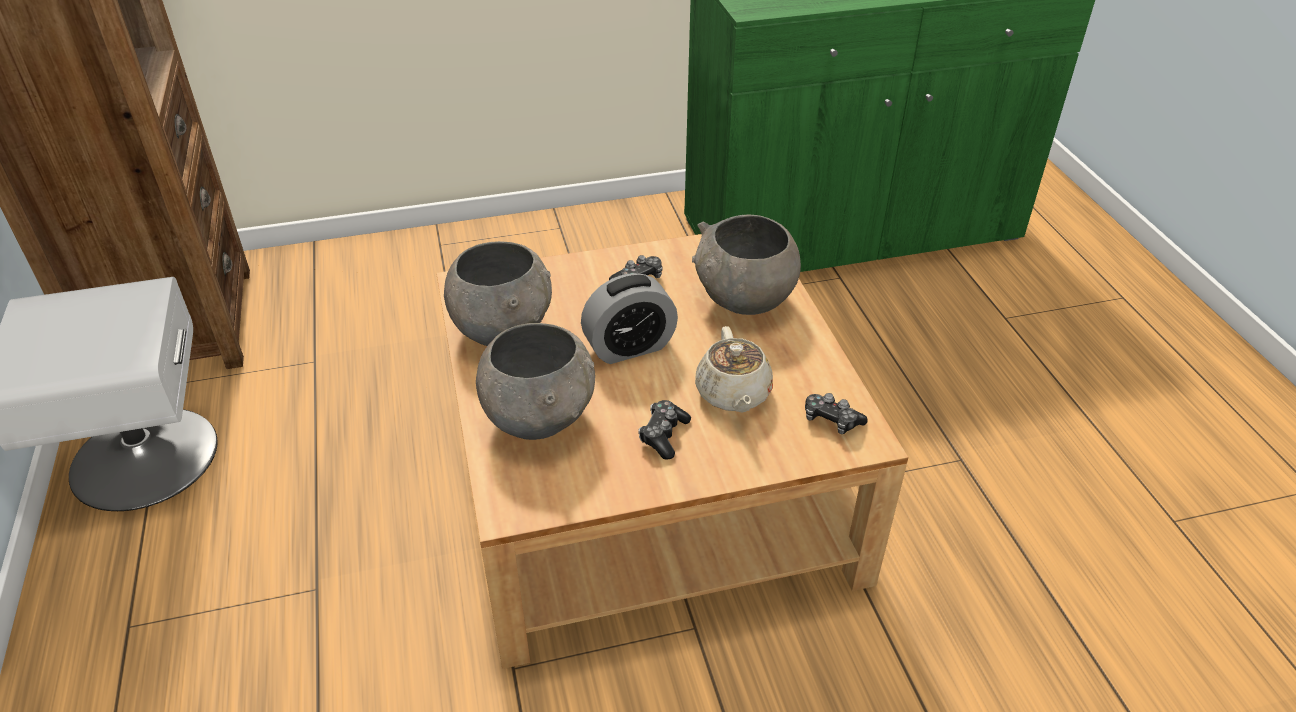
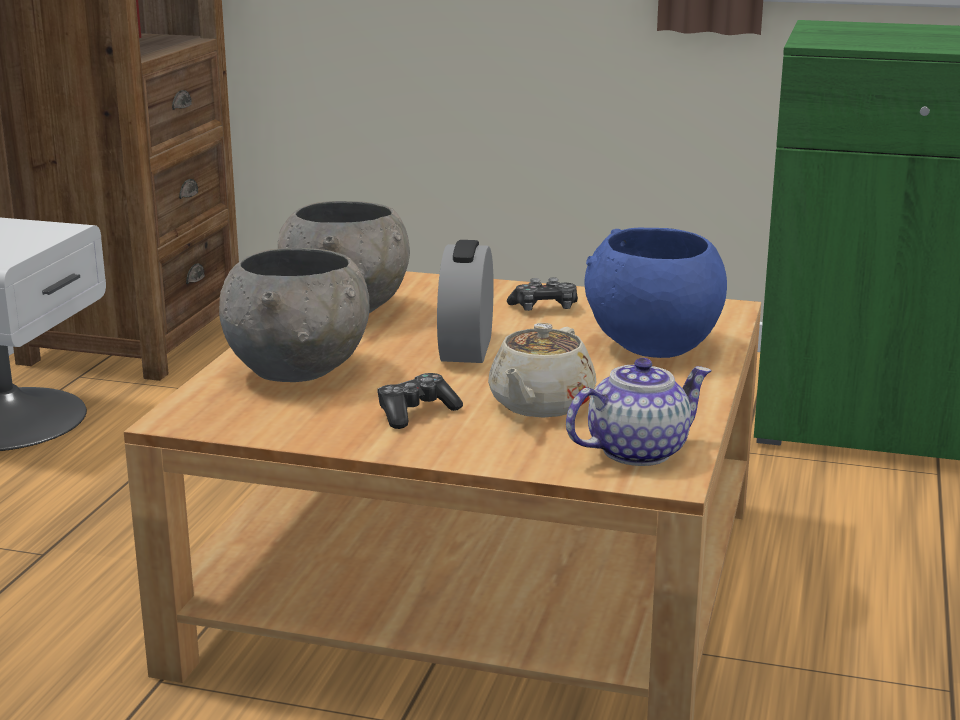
camera: 30 degrees right, 20 degrees down
(629, 347) = (466, 349): alarm clock -> alarm clock turned 90 degrees clockwise
(744, 301) = (652, 346): grey bowl -> blue bowl
(831, 420) = (637, 451): game controller -> teapot

